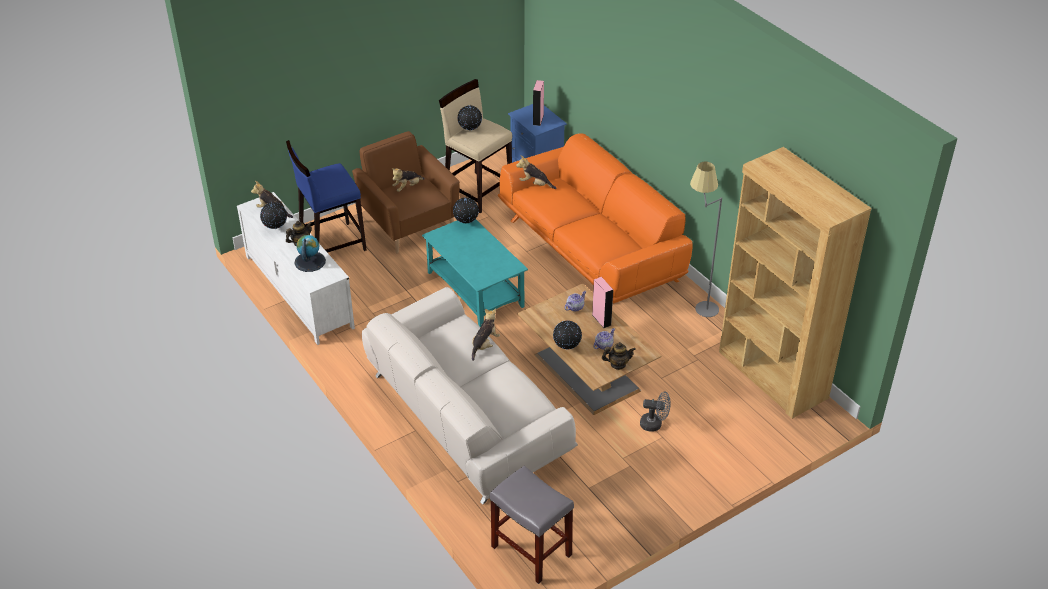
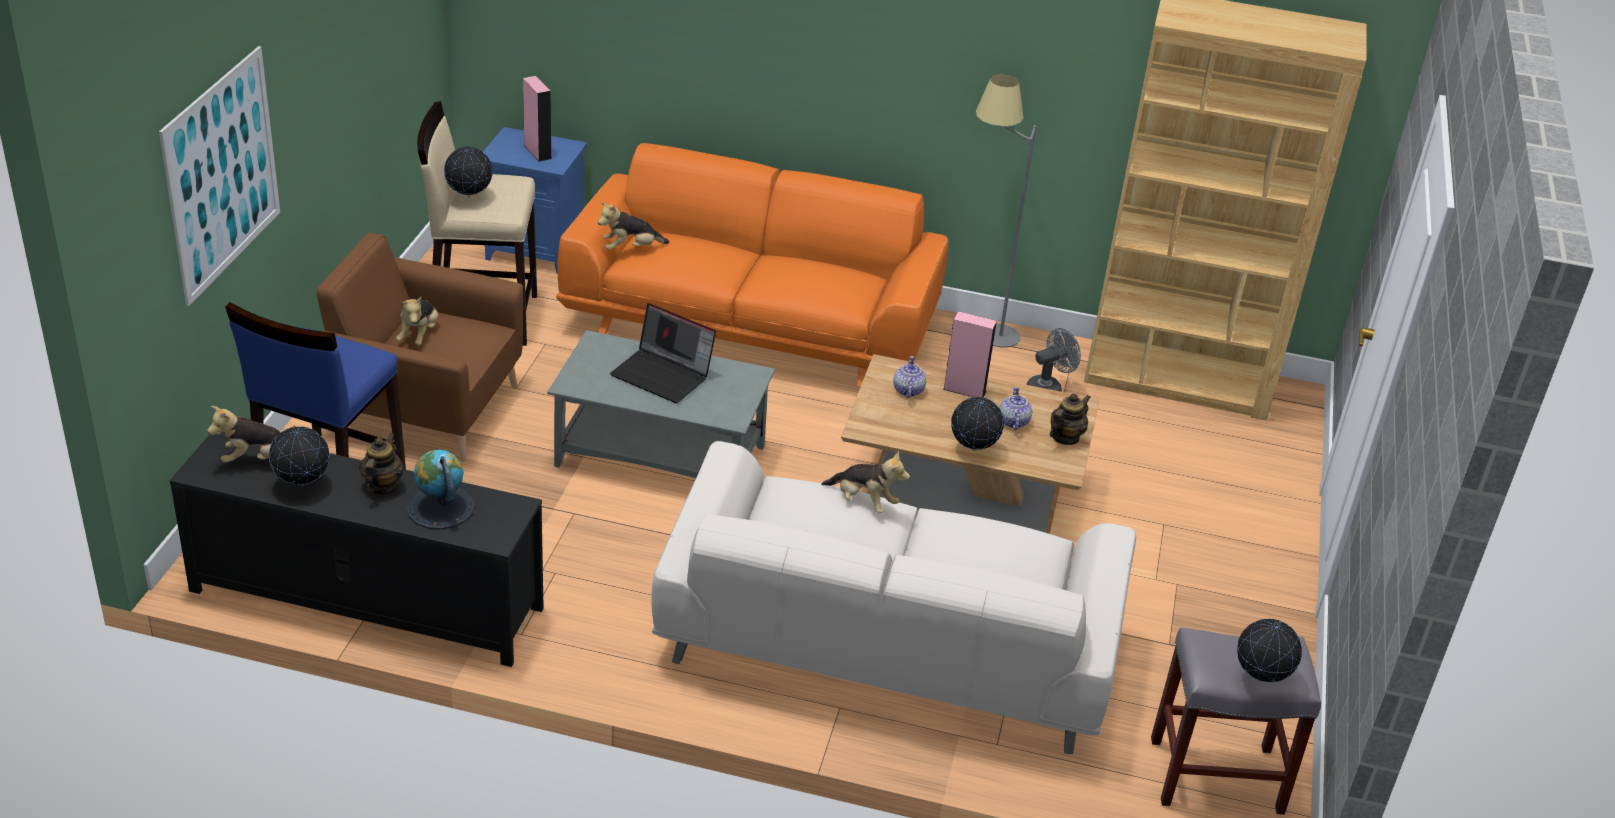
camera: 45 degrees left, 5 degrees down
(298, 291) = (365, 599): white tv stand -> black tv stand
(309, 83) = (222, 174): none -> picture
(466, 223) = (597, 345): globe -> globe (1260, 679)
(476, 249) = (664, 375): none -> laptop
(476, 290) = (662, 456): turquoise coffee table -> grey coffee table
(484, 345) = (863, 502): plush toy -> plush toy turned 135 degrees clockwise
(654, 424) = (1133, 513): grey fan -> grey fan (1048, 389)

